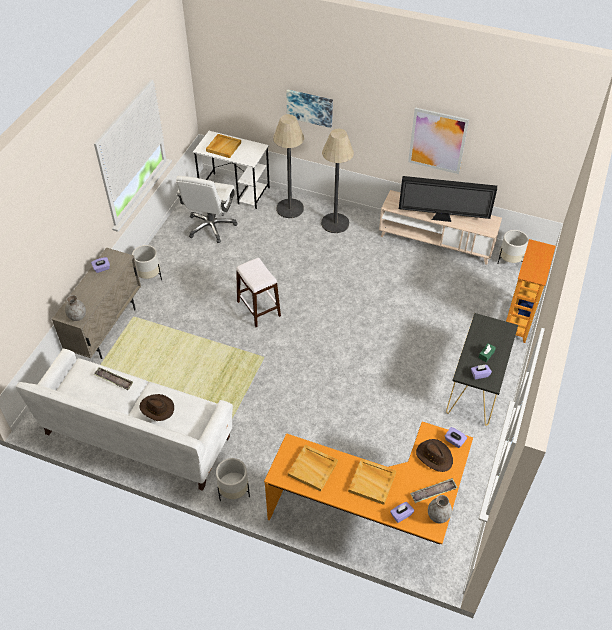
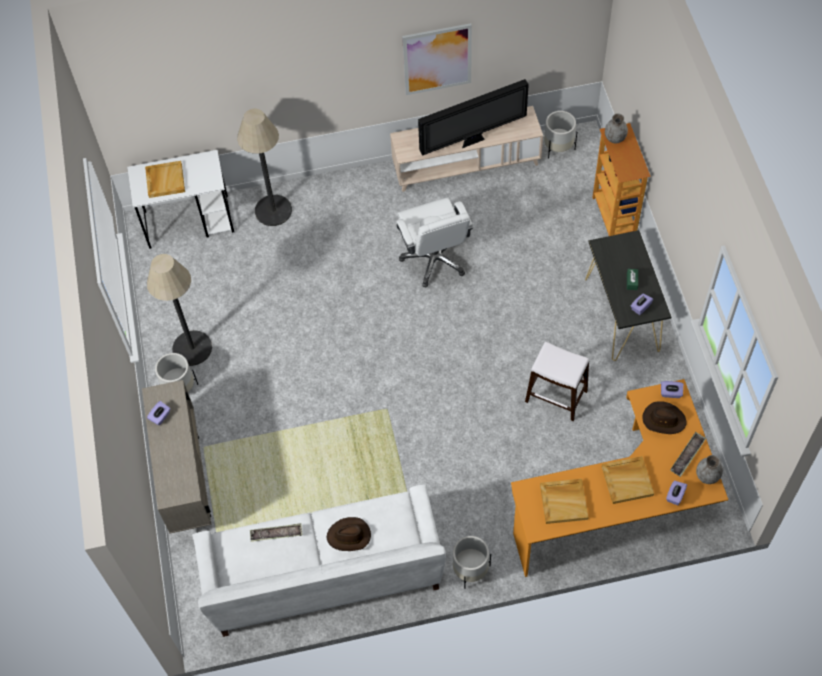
camera: 30 degrees left, 10 degrees up
(77, 316) = (185, 489): grey vase -> grey vase (614, 138)
(211, 226) = (199, 284): white office chair -> white office chair (435, 259)
(259, 308) = (336, 355): white stool -> white stool (556, 396)
(310, 107) = (265, 87): picture -> none
(335, 223) = (339, 202): floor lamp -> floor lamp (192, 348)

